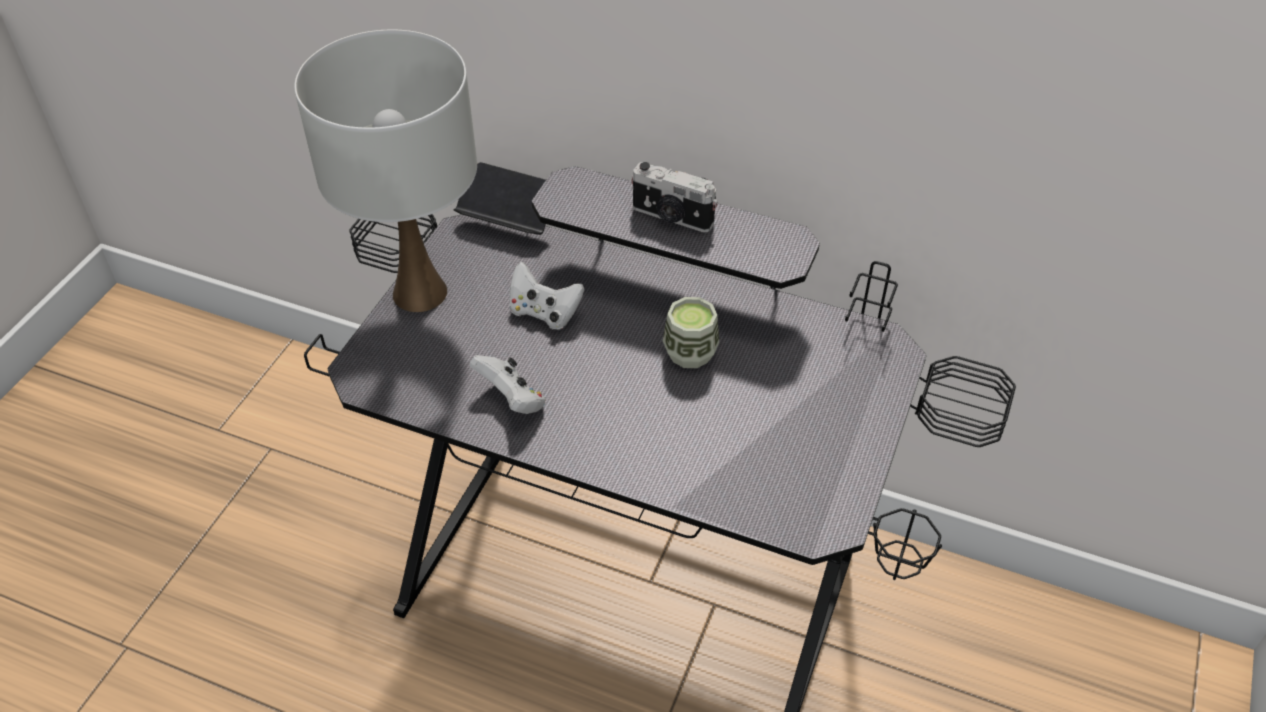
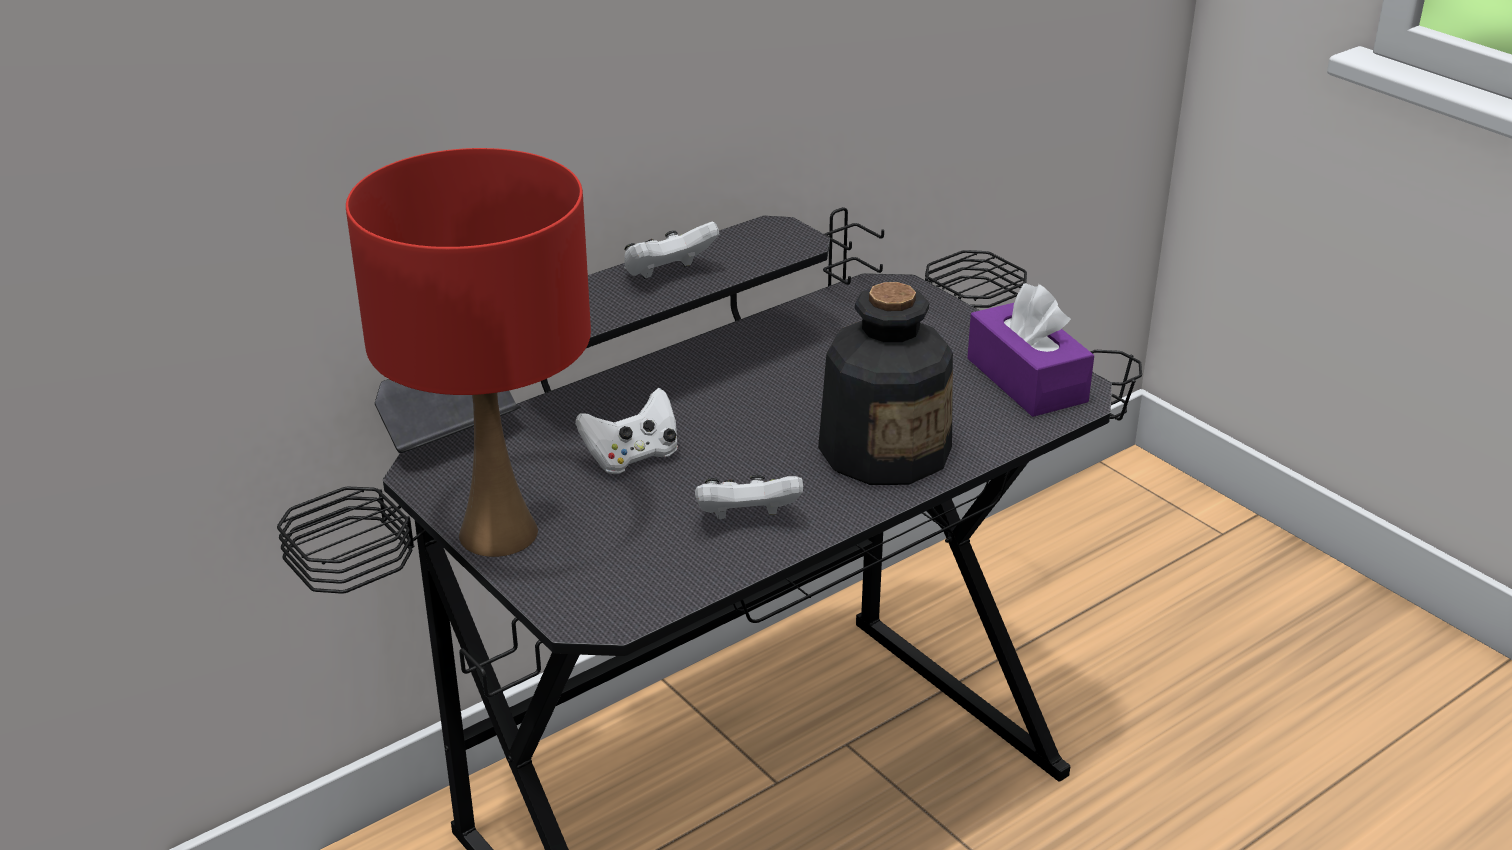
camera: 60 degrees left, 15 degrees down
(419, 292) = (497, 533): white table lamp -> red table lamp
(648, 438) = (884, 450): none -> bottle
(672, 217) = (668, 273): camera -> white game controller
(690, 353) = (788, 389): cup -> none
(817, 486) = (1026, 380): none -> purple tissue box

